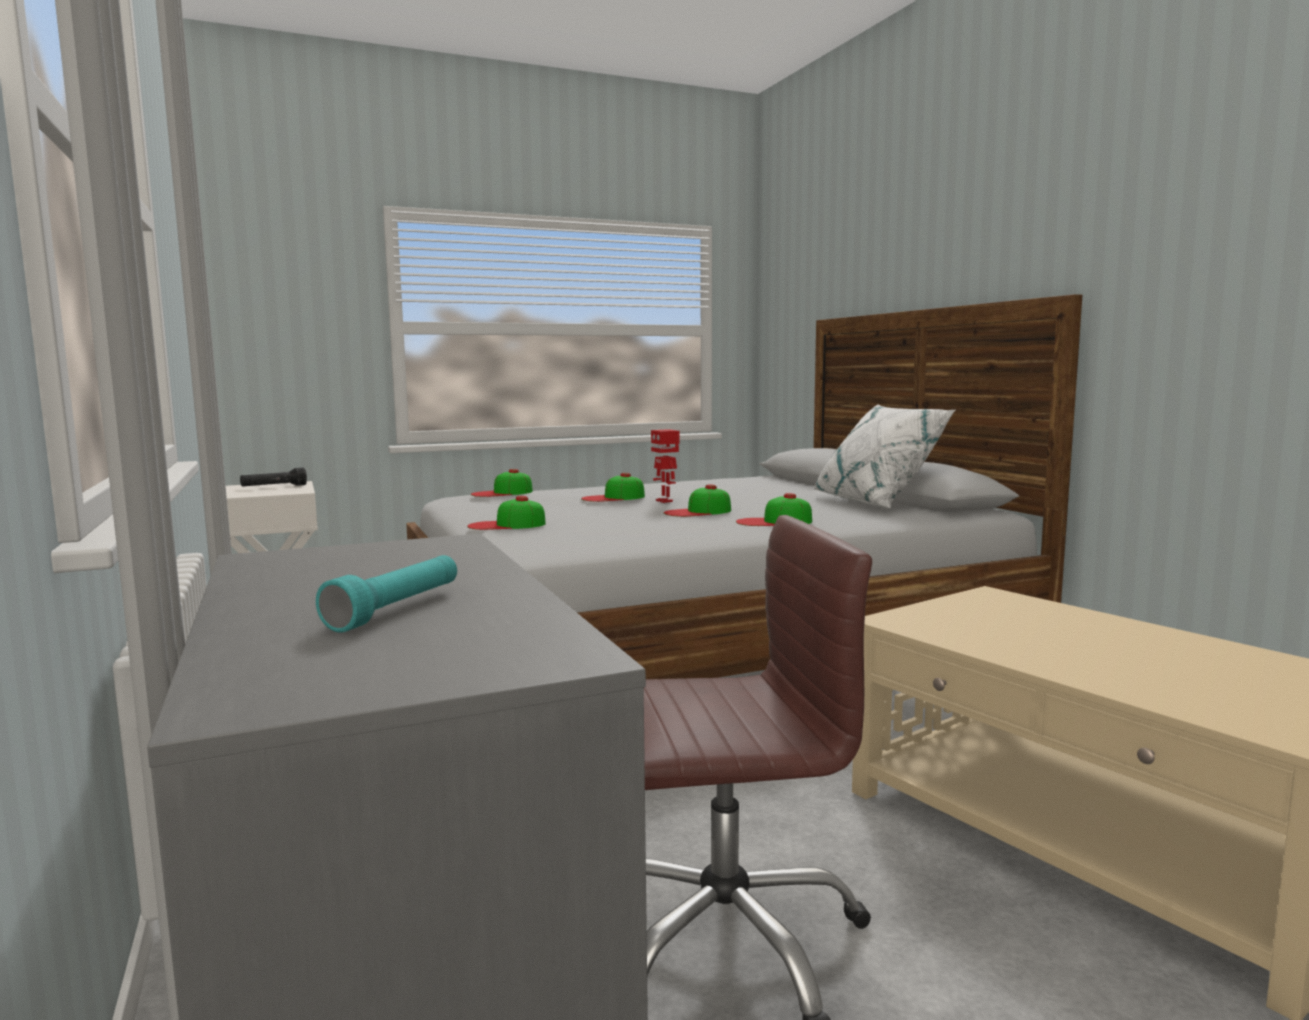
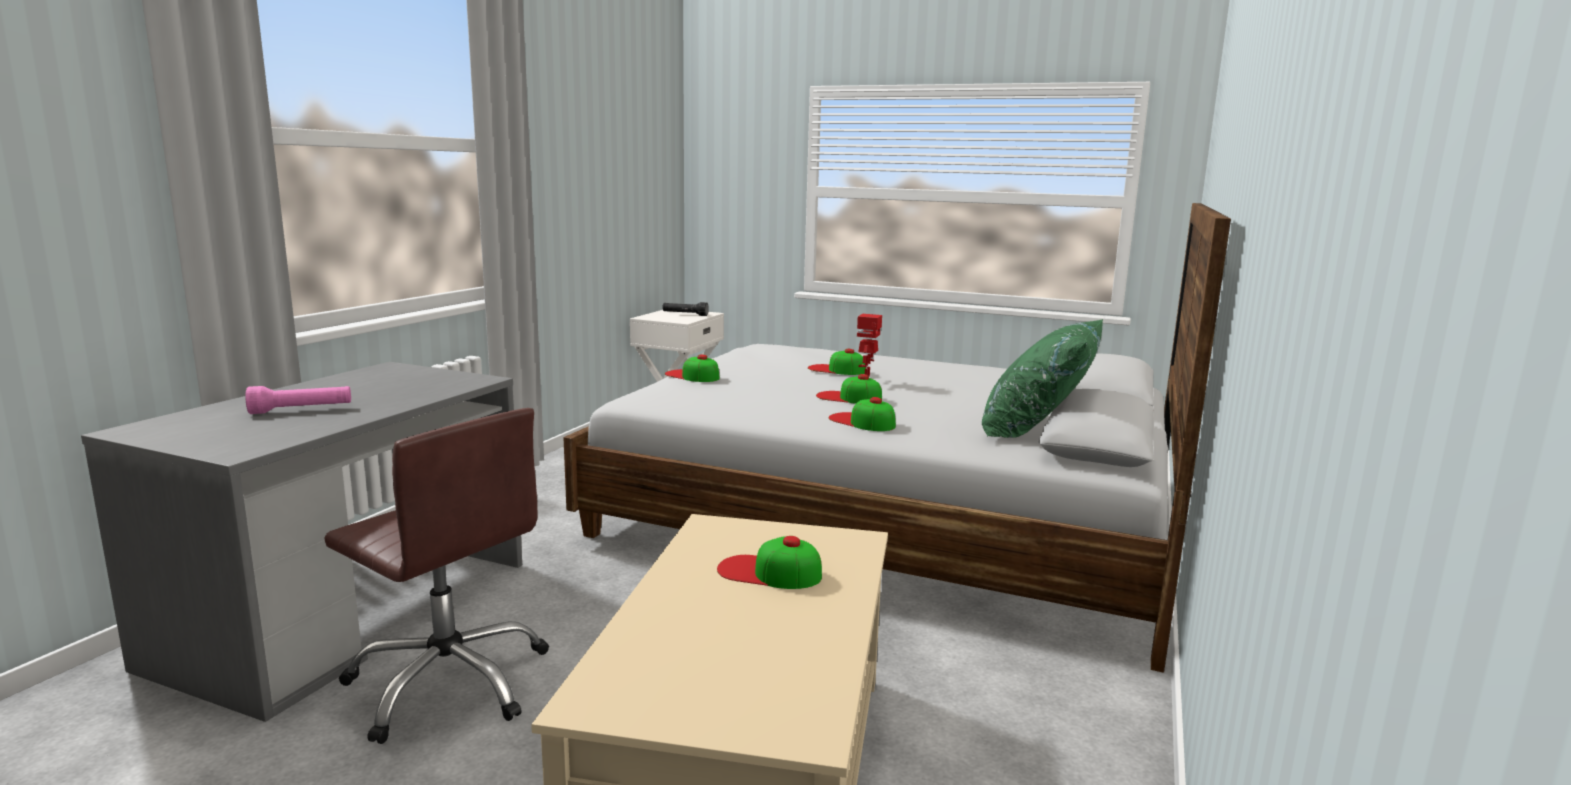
camera: 45 degrees right, 5 degrees up
(397, 610) = (301, 410): turquoise flashlight -> pink flashlight
(502, 493) = (785, 348): cap -> cap (769, 572)
(877, 503) = (1037, 429): white pillow -> green pillow

